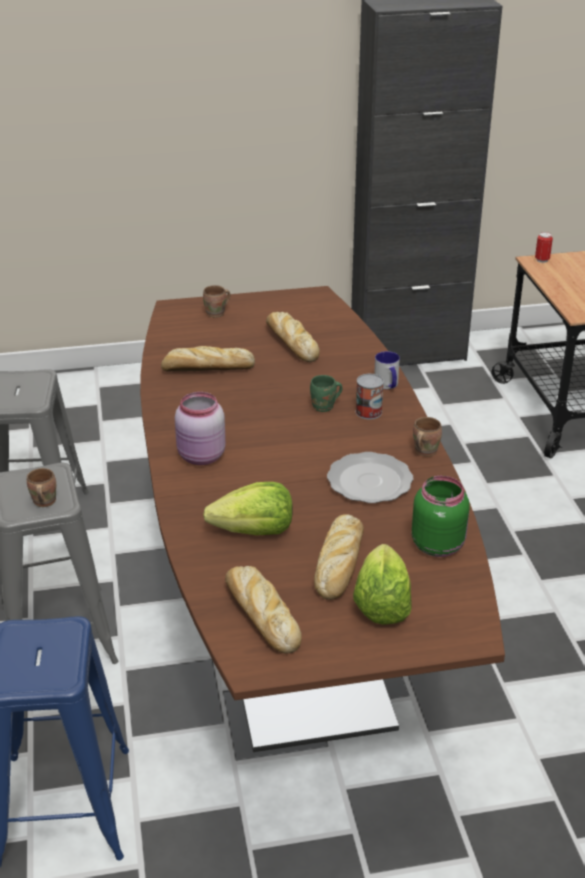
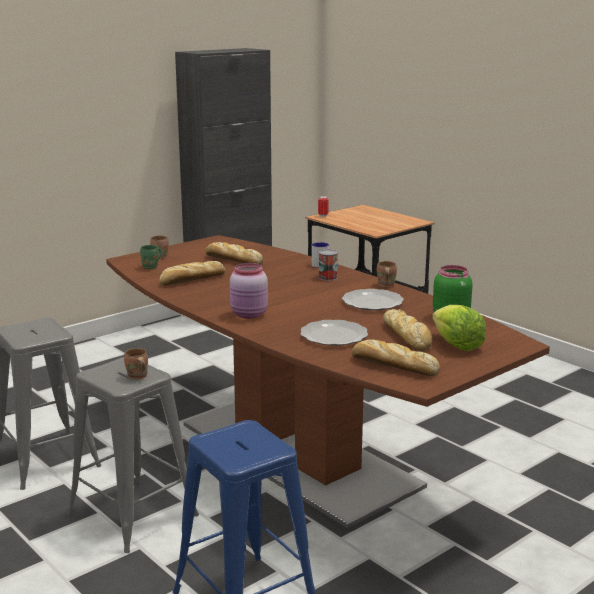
camera: 30 degrees left, 15 degrees down
(254, 531) = (335, 336): lettuce -> plate
(324, 407) = (297, 280): green mug -> green mug (151, 267)

